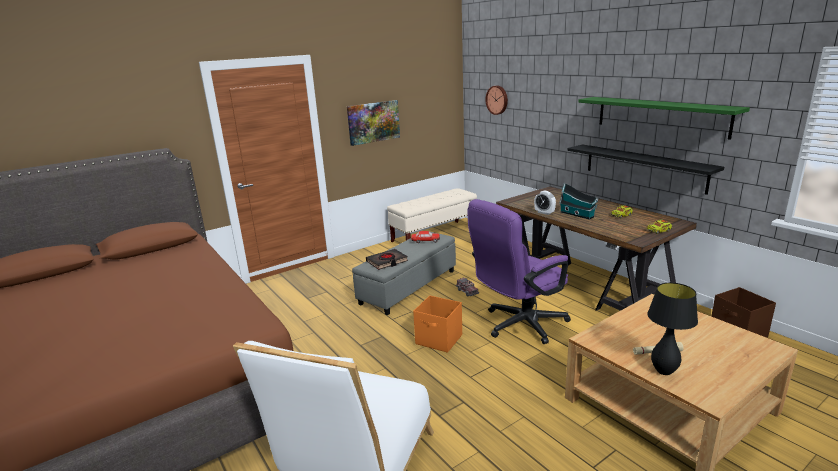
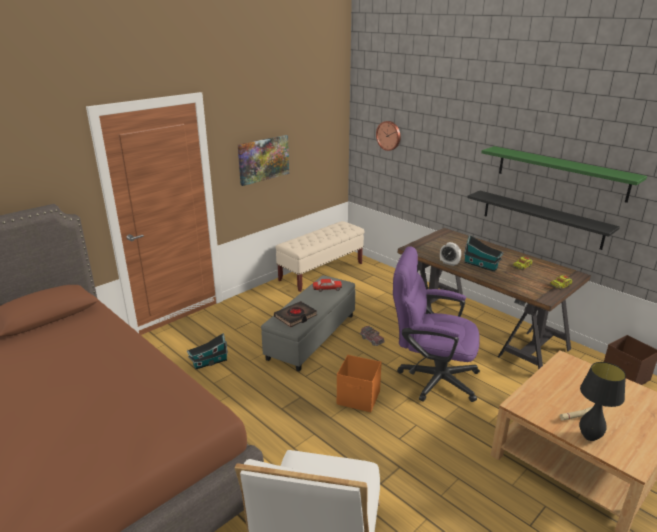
camera: 10 degrees left, 5 degrees up
(304, 305) = (209, 363): none -> toy house
(518, 325) = (430, 377): purple office chair -> purple office chair turned 60 degrees clockwise

